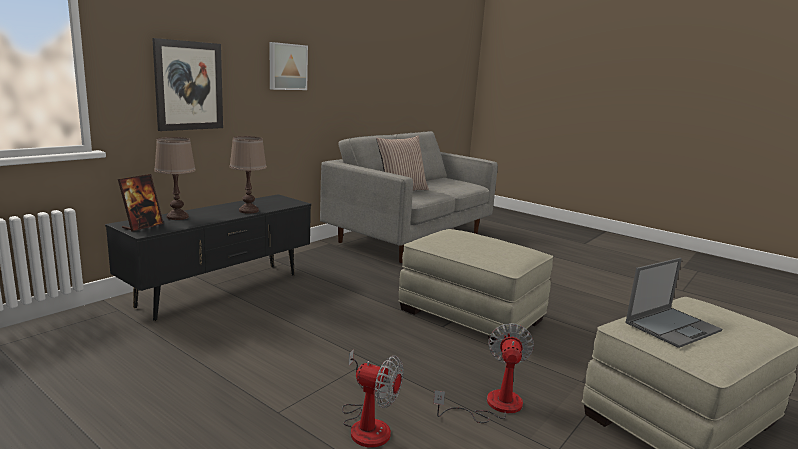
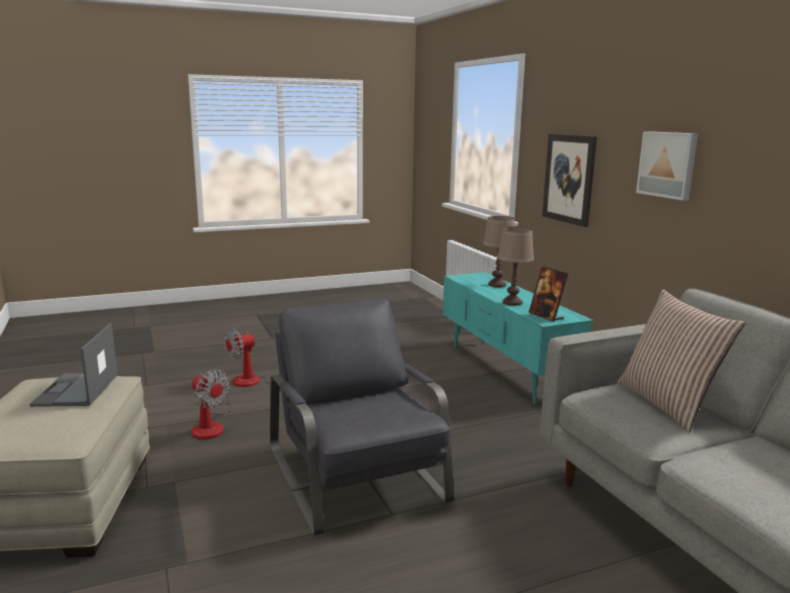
camera: 120 degrees right, 0 degrees up
(142, 226) = (473, 277): picture frame -> picture frame (546, 316)
(222, 290) = (504, 370): black tv stand -> turquoise tv stand
(470, 315) = (357, 475): beige ottoman -> grey armchair

